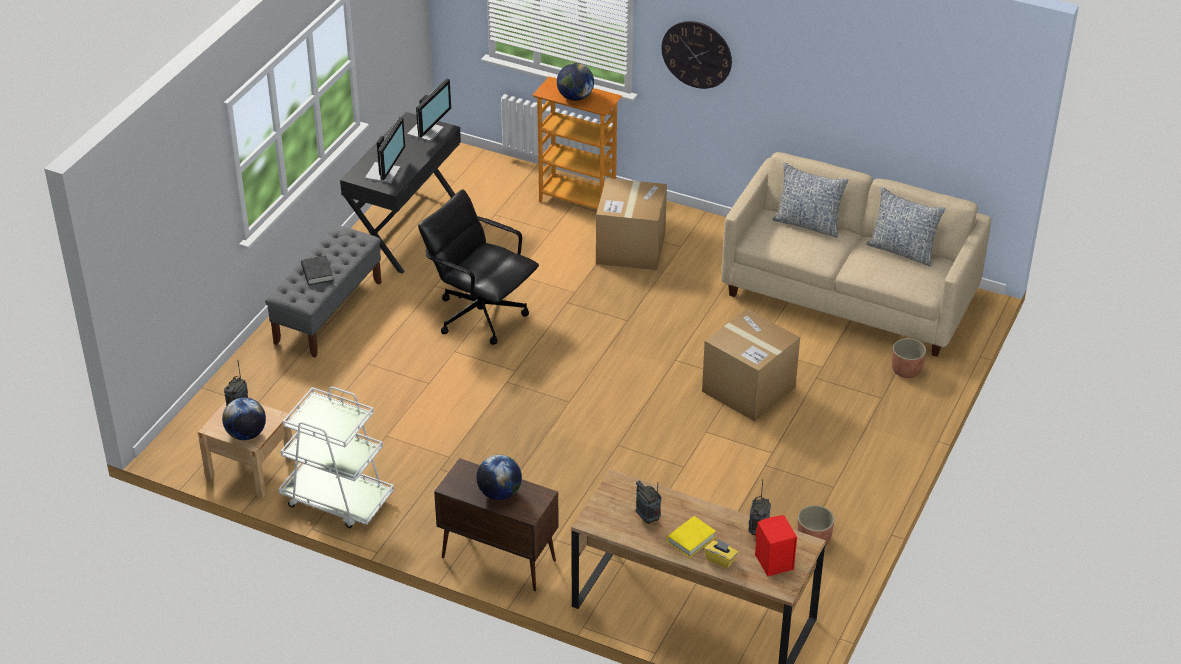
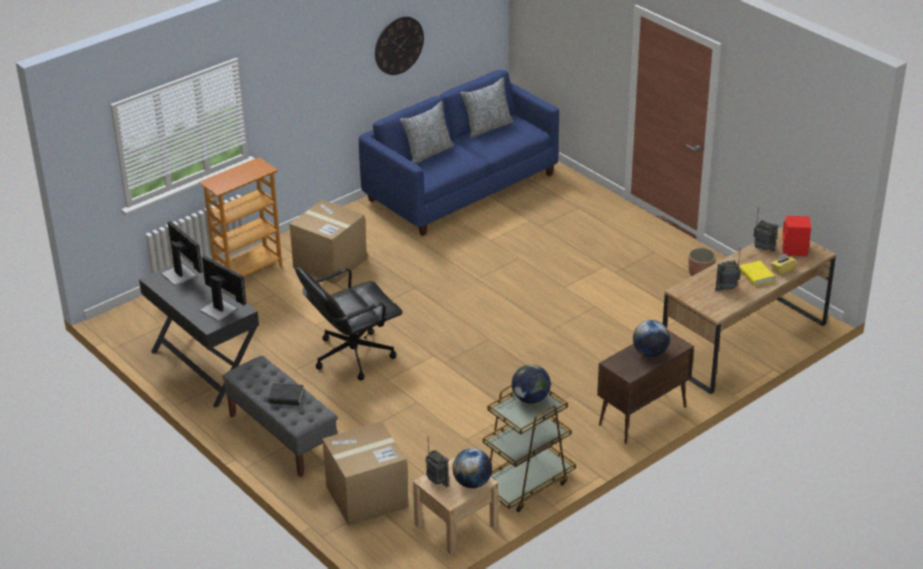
camera: 65 degrees left, 5 degrees down
(337, 499) = (526, 484): white cart -> brown cart
(575, 97) = (241, 177): globe -> globe (530, 399)
(696, 54) = (293, 88): wall clock -> wall clock (399, 45)
(748, 389) = (532, 257): cardboard box -> cardboard box (367, 496)
(850, 294) = (461, 187): beige sofa -> blue sofa
(906, 370) = (557, 190): planter -> none

